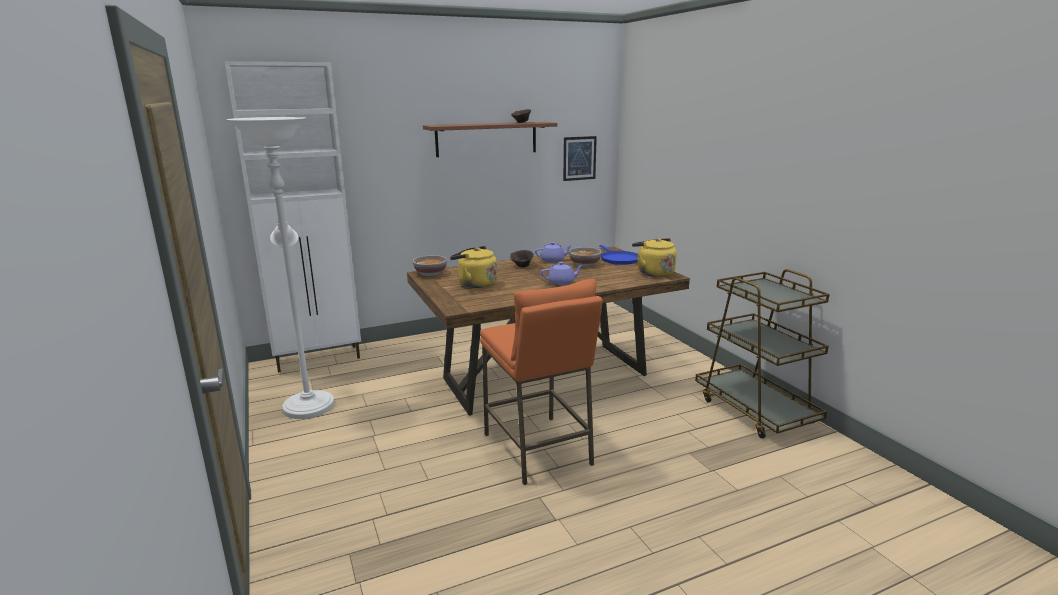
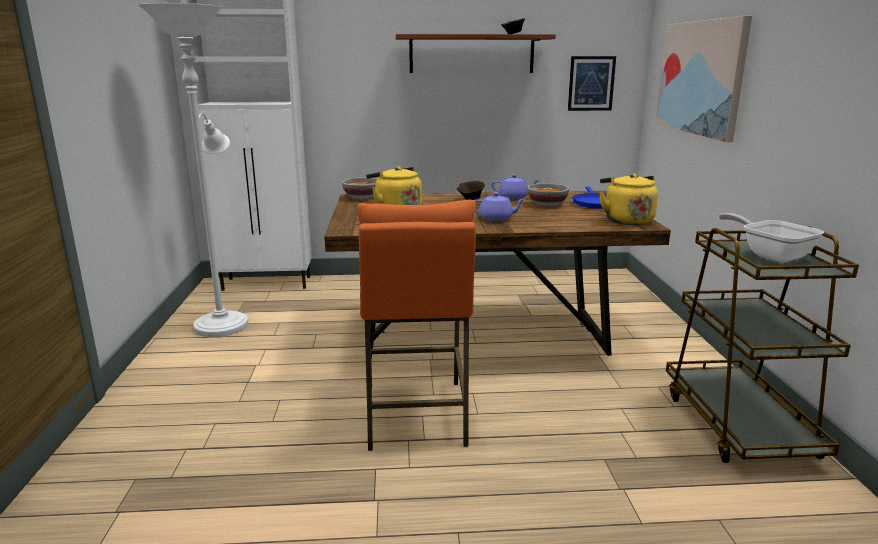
camera: 20 degrees right, 0 degrees up
(675, 157) = (700, 77): none -> picture
(770, 291) = (770, 255): none -> frying pan

